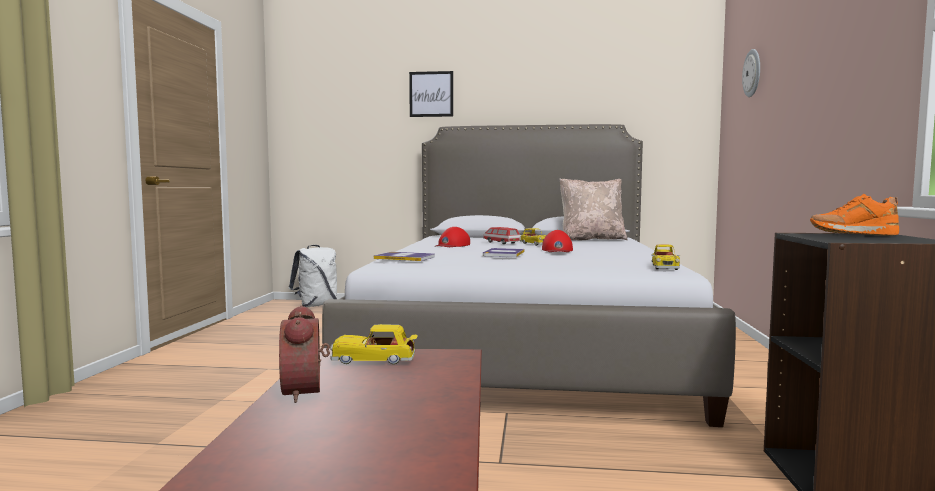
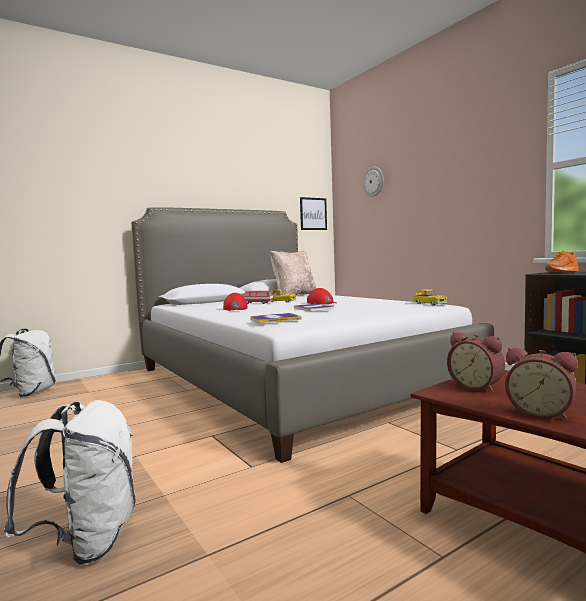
camera: 40 degrees left, 0 degrees up
(135, 408) = (87, 542): none -> white backpack
(375, 359) = (476, 386): toy car -> alarm clock
(431, 94) = (132, 177): picture -> picture (313, 214)

